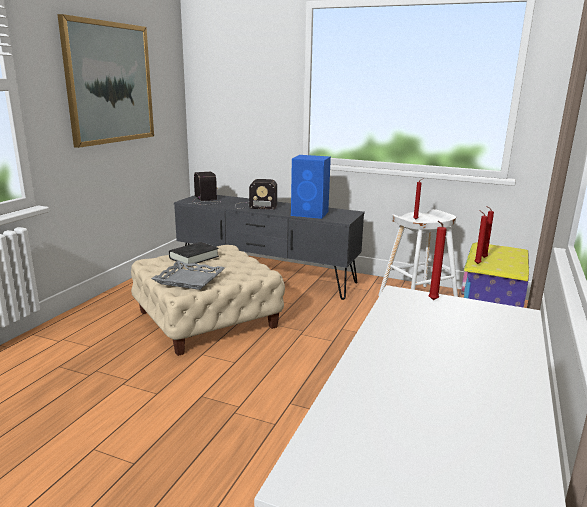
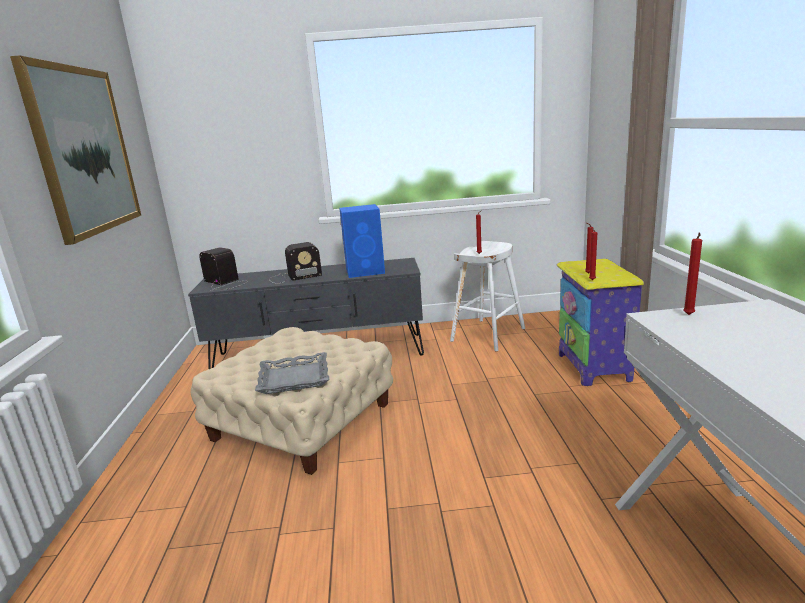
camera: 25 degrees left, 0 degrees up
(194, 257) = (265, 352): black book -> none

